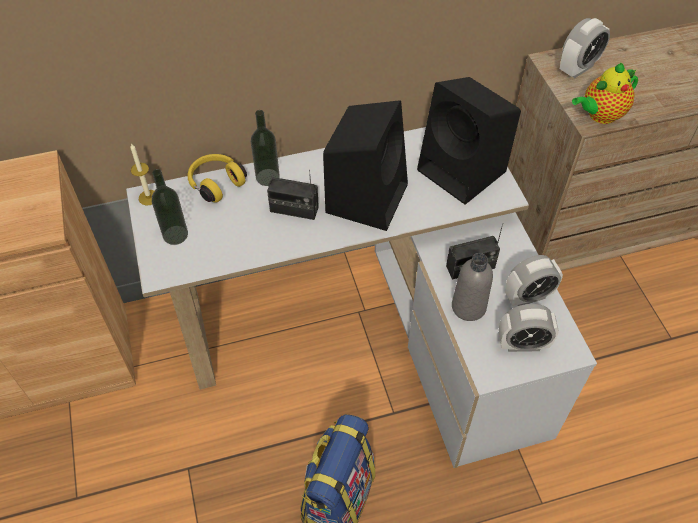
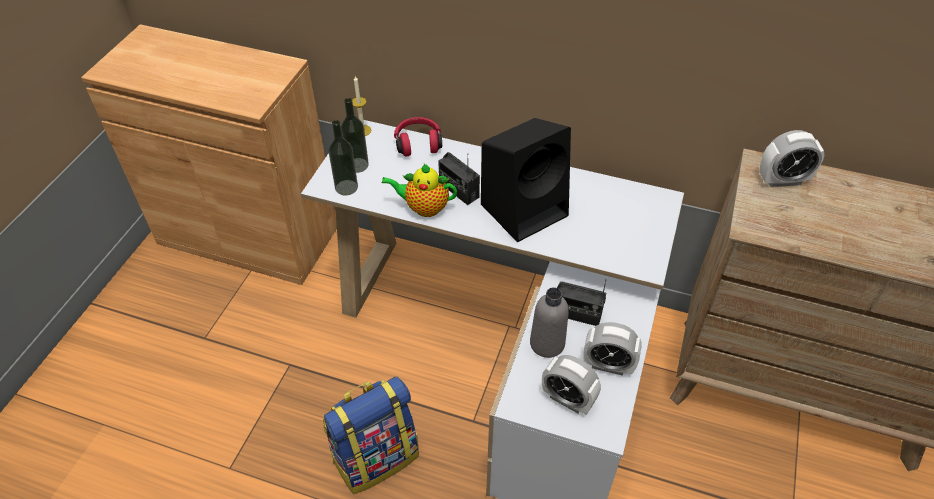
camera: 35 degrees right, 5 degrees down
(216, 183) = (418, 143): yellow headphones -> red headphones
(267, 177) = (460, 157): bottle -> bottle (346, 187)
(463, 172) = (627, 230): black speaker -> none
(600, 115) = (765, 228): teapot -> teapot (424, 207)

